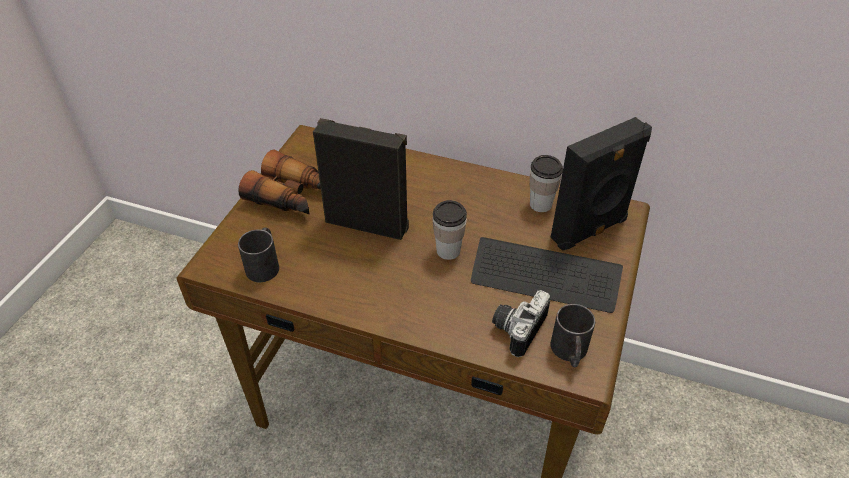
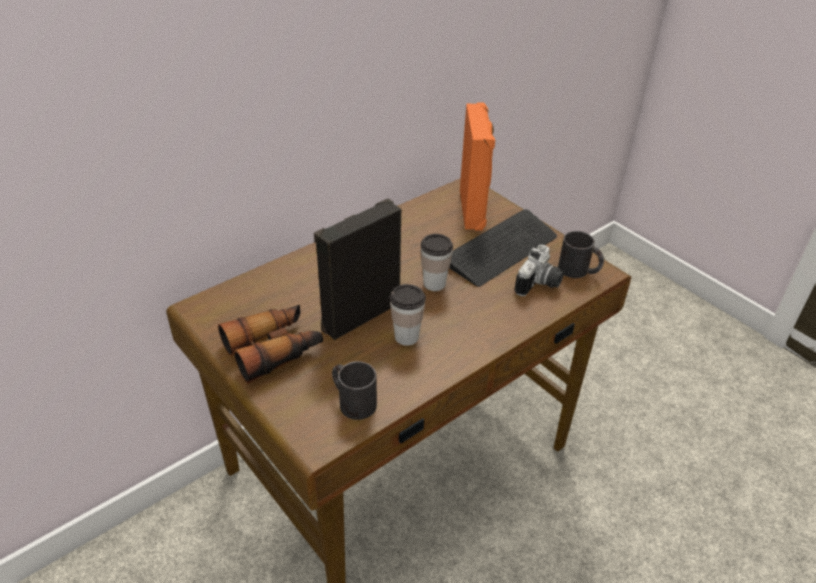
camera: 60 degrees left, 5 degrees down
(516, 328) = (540, 284): camera -> camera turned 120 degrees counterclockwise
(540, 204) = (425, 218): cup -> cup (406, 337)
(590, 230) = (473, 209): black speaker -> orange speaker

